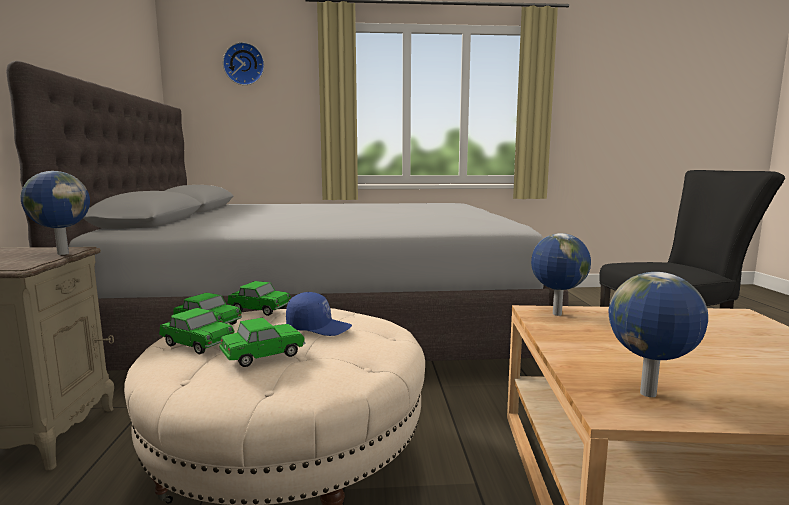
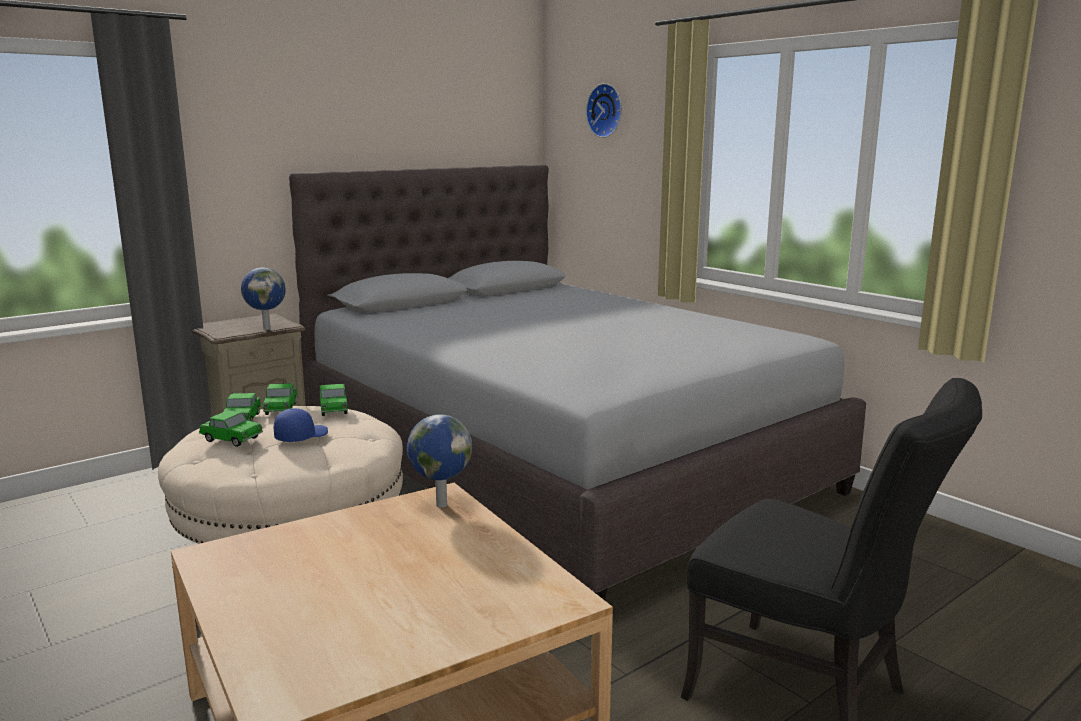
camera: 55 degrees right, 5 degrees up
(319, 327) = (301, 436): blue cap -> blue cap turned 120 degrees counterclockwise
(649, 395) = (243, 563): globe -> none

